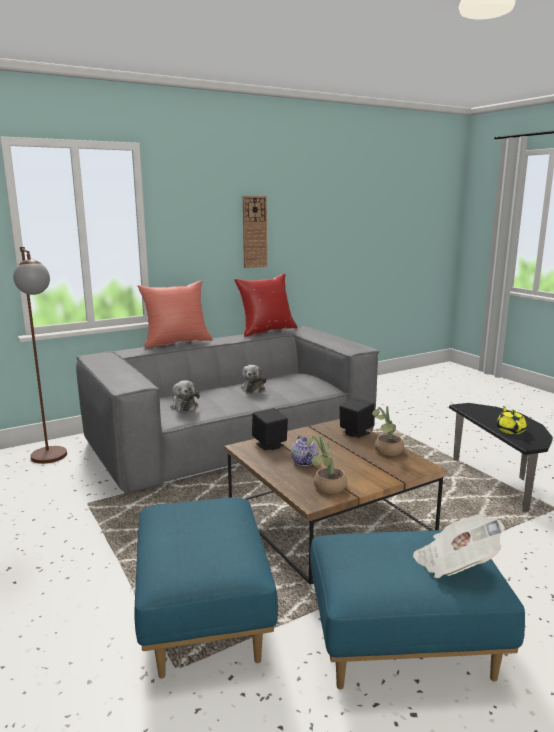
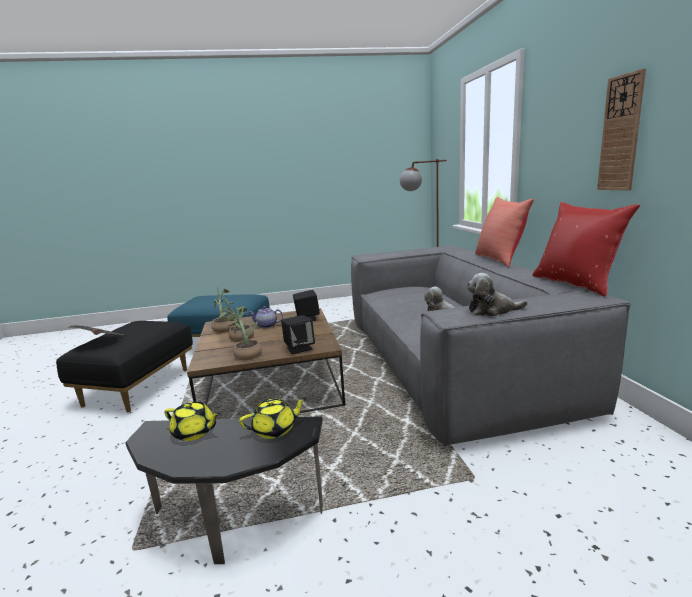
camera: 110 degrees right, 0 degrees up
(184, 406) = (401, 294): plush toy -> plush toy (492, 310)
(352, 468) = (238, 338): none -> potted plant
(404, 645) = (138, 388): blue ottoman -> black ottoman
(477, 411) = (275, 429): none -> yellow teapot

